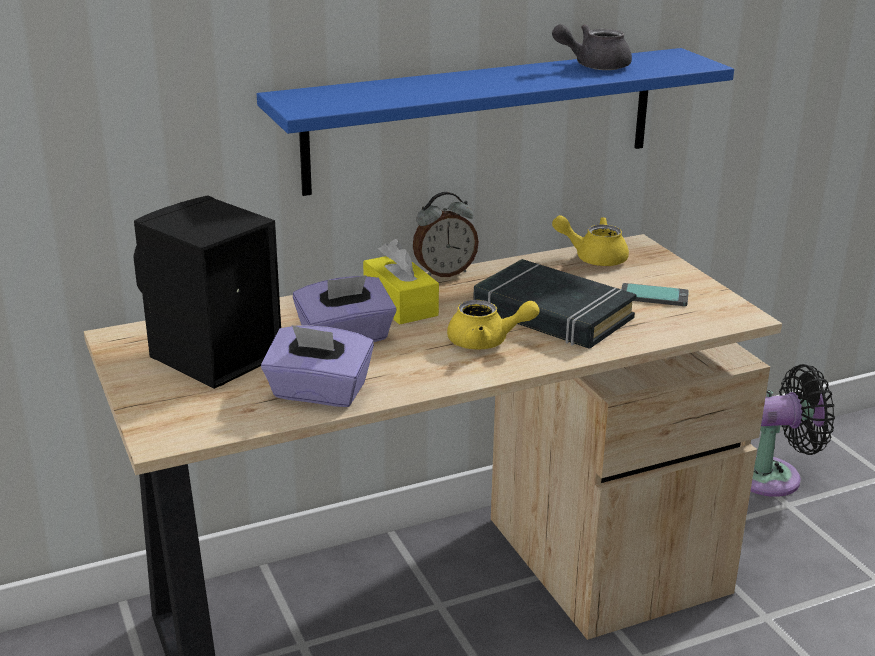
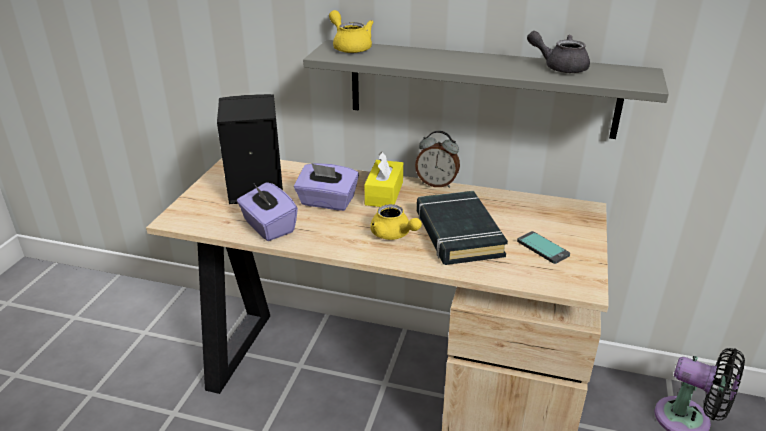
camera: 40 degrees right, 5 degrees up
(483, 120) = (481, 88): blue shelf -> grey shelf
(593, 257) = (544, 207): yellow teapot -> yellow teapot (350, 47)

